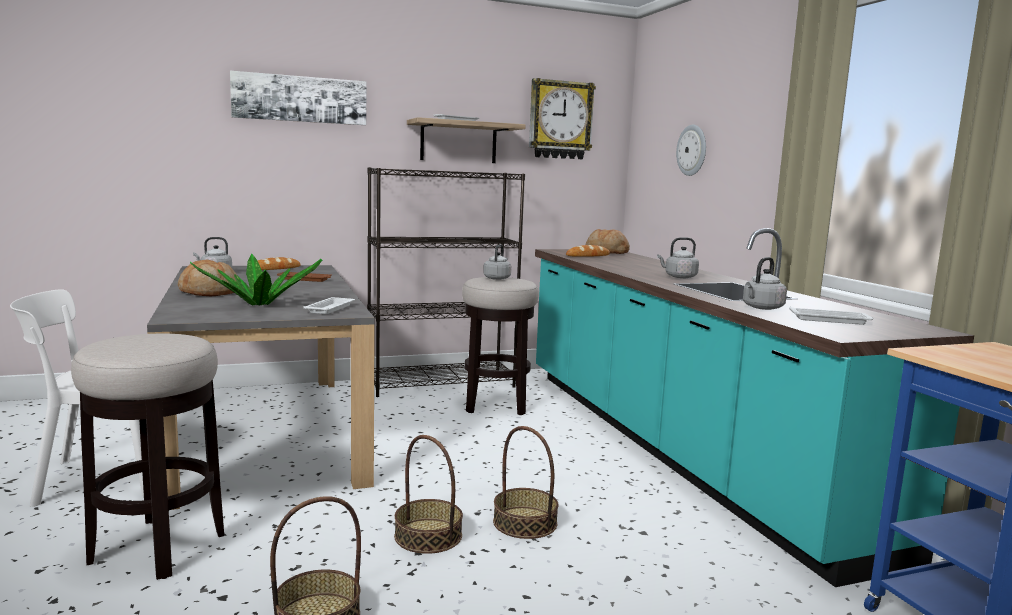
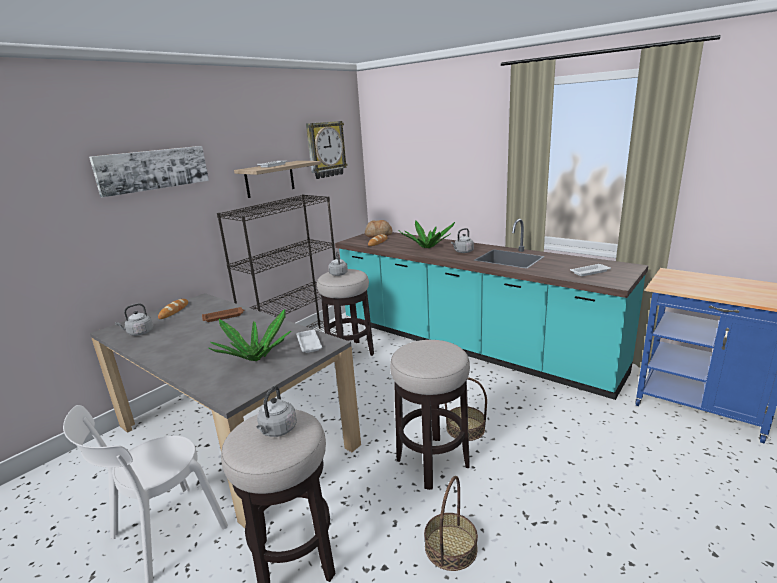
camera: 30 degrees left, 10 degrees up
(209, 292) = (188, 358): bread -> none
(428, 536) = (433, 462): basket -> stool
(641, 267) = (427, 247): none -> potted plant
(692, 150) = (424, 164): wall clock -> none
(761, 308) = (550, 271): grey kettle -> grey kettle (277, 430)

